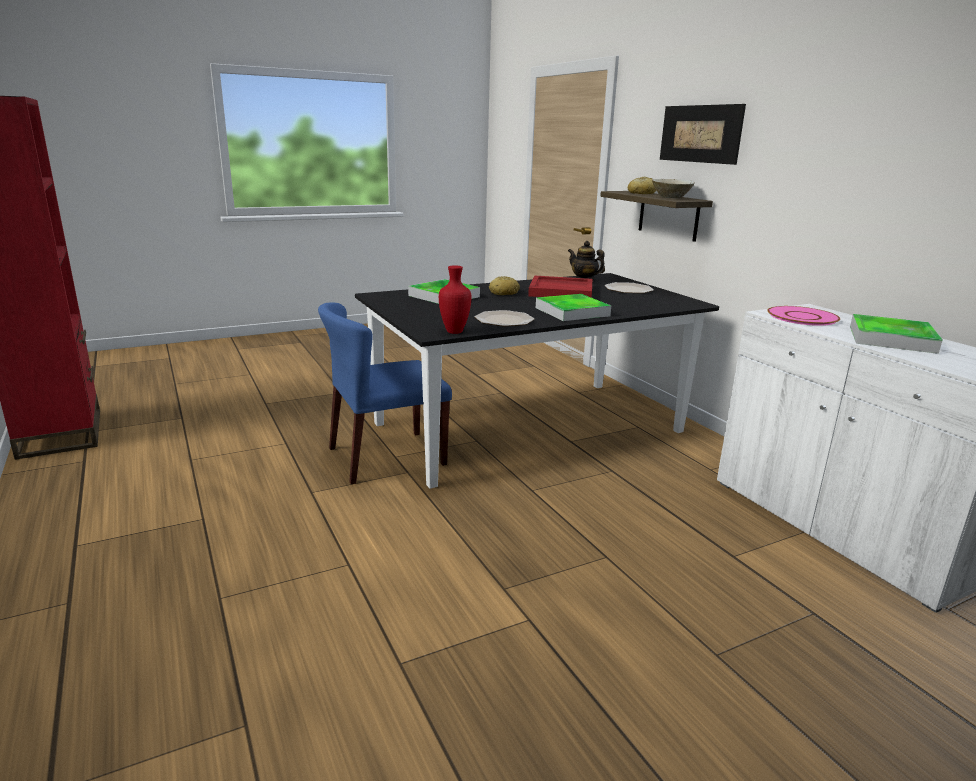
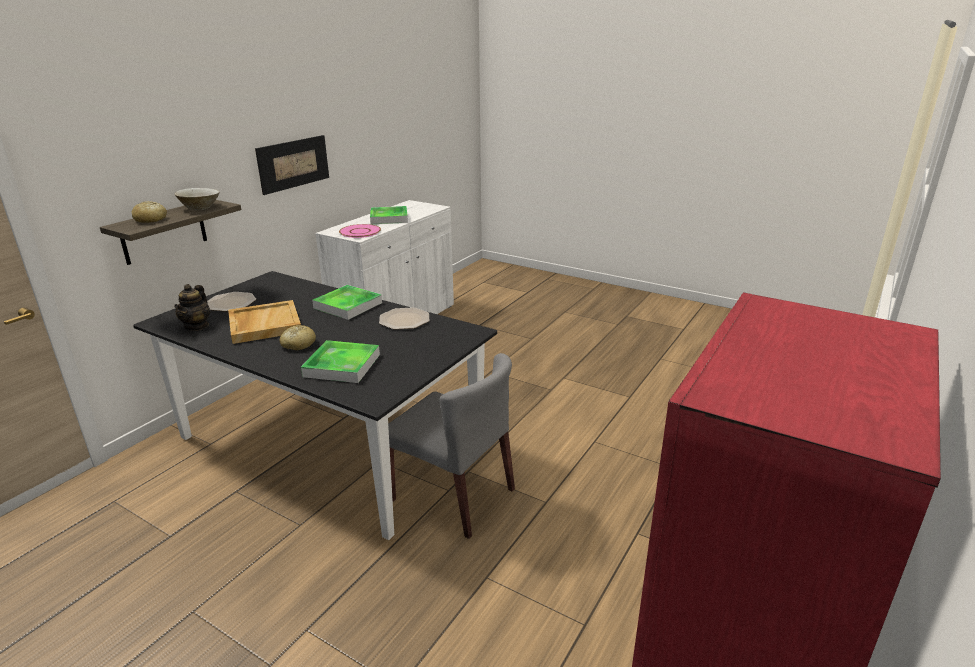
camera: 120 degrees left, 5 degrees up
(386, 456) = (453, 495): blue chair -> grey chair
(454, 331) = (459, 326): red vase -> none
(561, 291) = (264, 324): red tray -> beige tray
(700, 134) = (173, 144): picture -> picture (293, 163)

